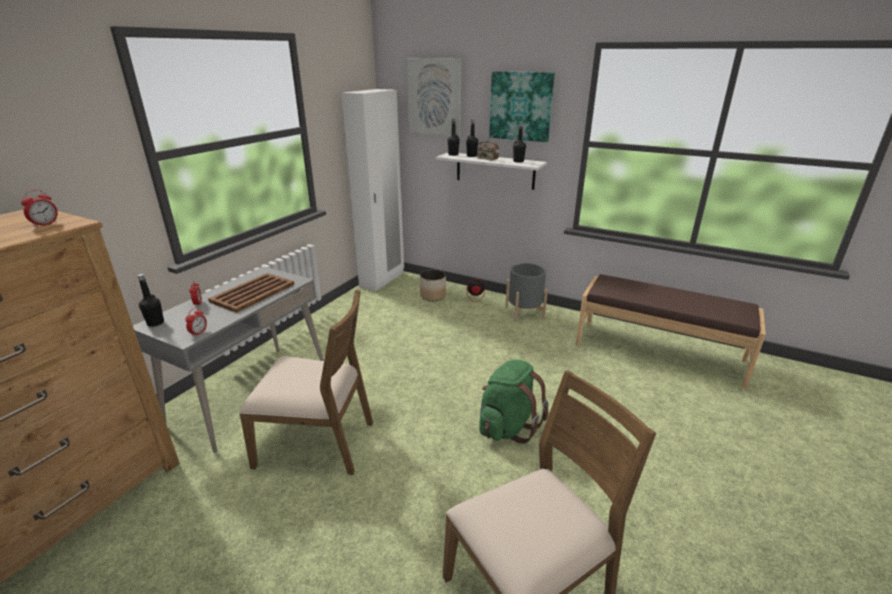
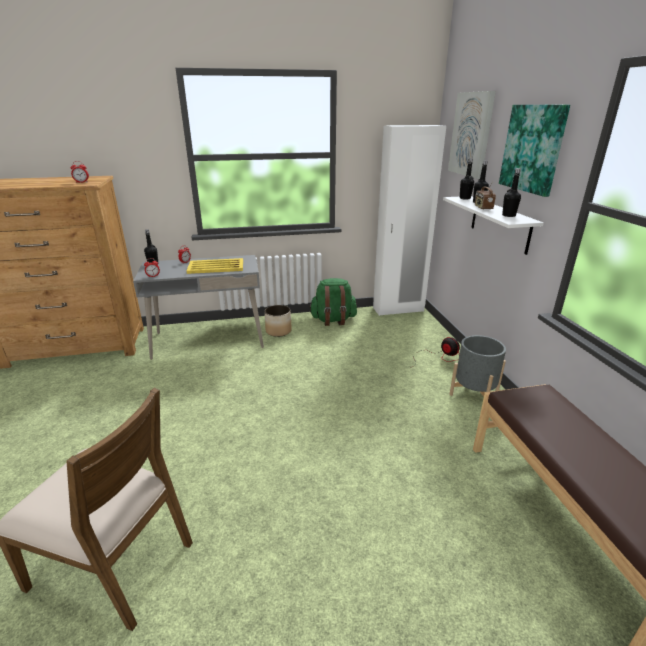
camera: 50 degrees right, 0 degrees up
(254, 292) = (216, 267): brown tray -> yellow tray
(317, 442) = (188, 386): brown chair -> none
(433, 296) = (415, 339): planter -> planter (278, 331)
(507, 426) = (291, 462): green backpack -> green backpack (333, 320)

